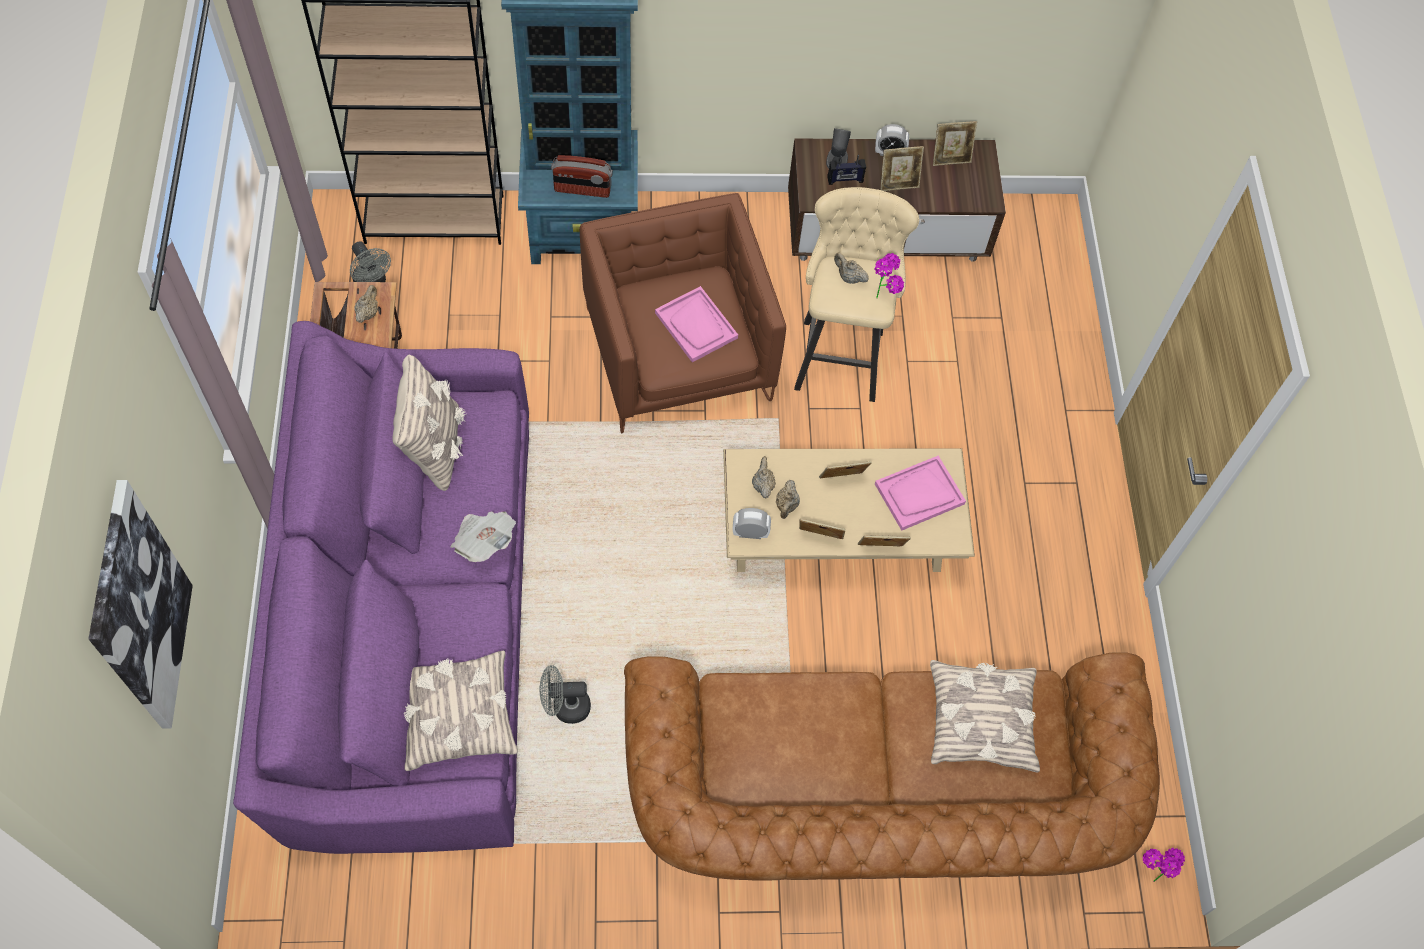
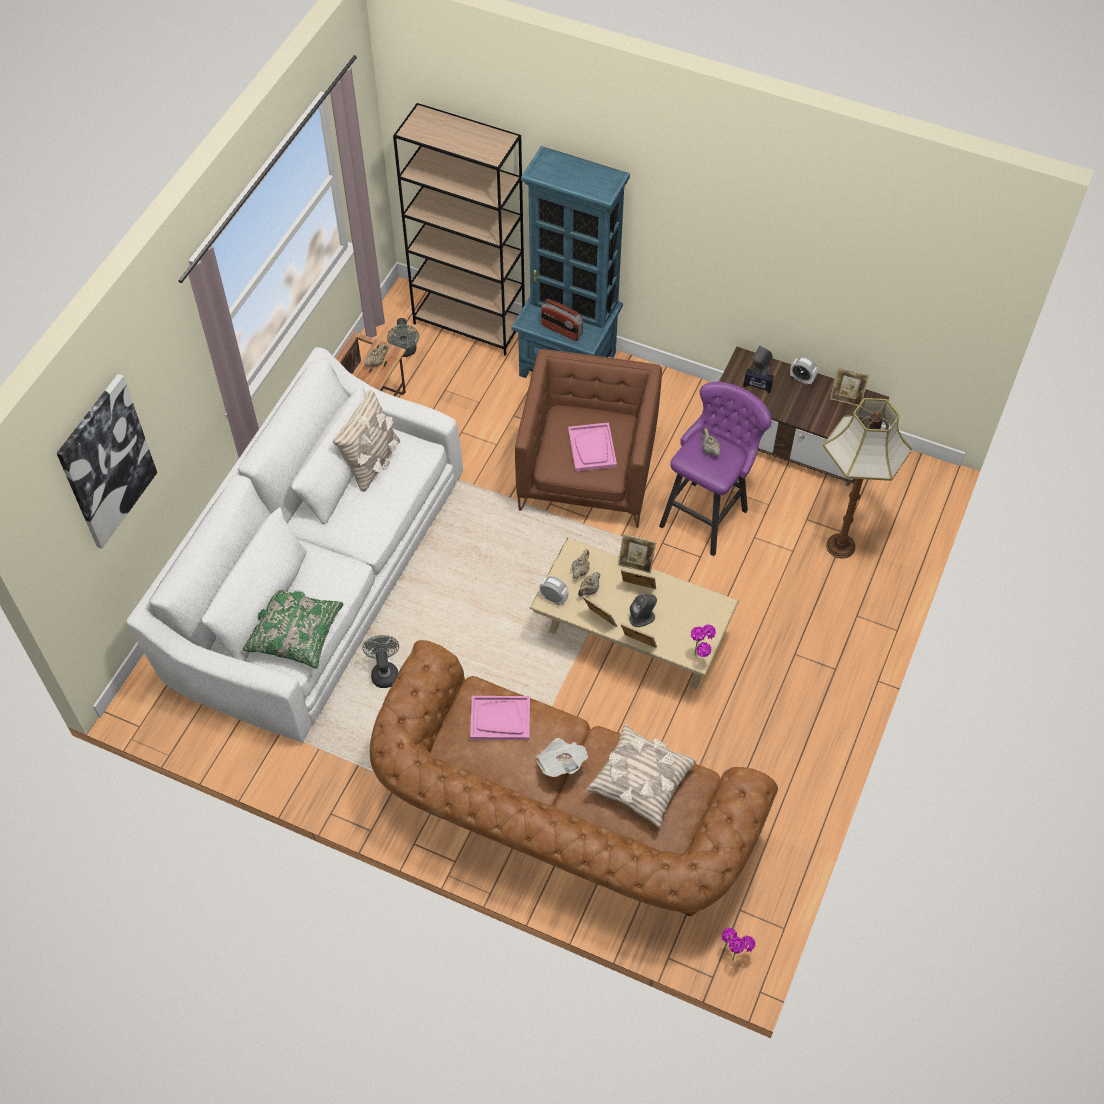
camera: 30 degrees right, 5 degrees down
(410, 617) = (315, 574): purple sofa -> white sofa
(458, 718) = (295, 635): beige pillow -> green pillow
(484, 541) = (370, 533): newspaper -> newspaper (561, 762)
(565, 707) = (384, 672): grey fan -> grey fan turned 60 degrees clockwise
(840, 349) = (709, 511): beige stool -> purple stool
(866, 515) = (642, 617): none -> grey speaker
(884, 296) = (727, 471): potted plant -> potted plant (701, 655)
(898, 183) = (796, 402): picture frame -> picture frame (636, 564)
(919, 494) = (688, 619): pink tray -> pink tray (500, 719)
(1004, 334) = (840, 545): none -> floor lamp

